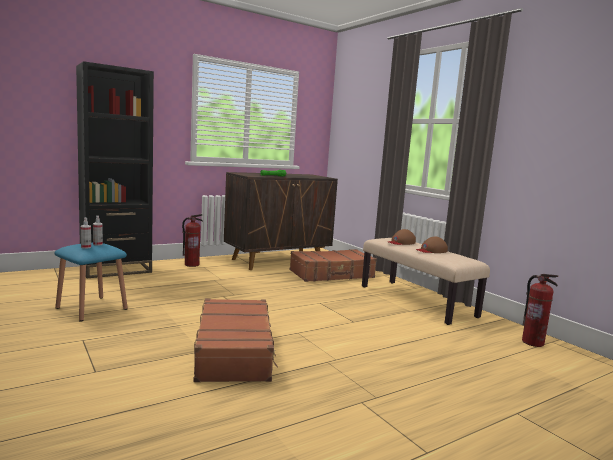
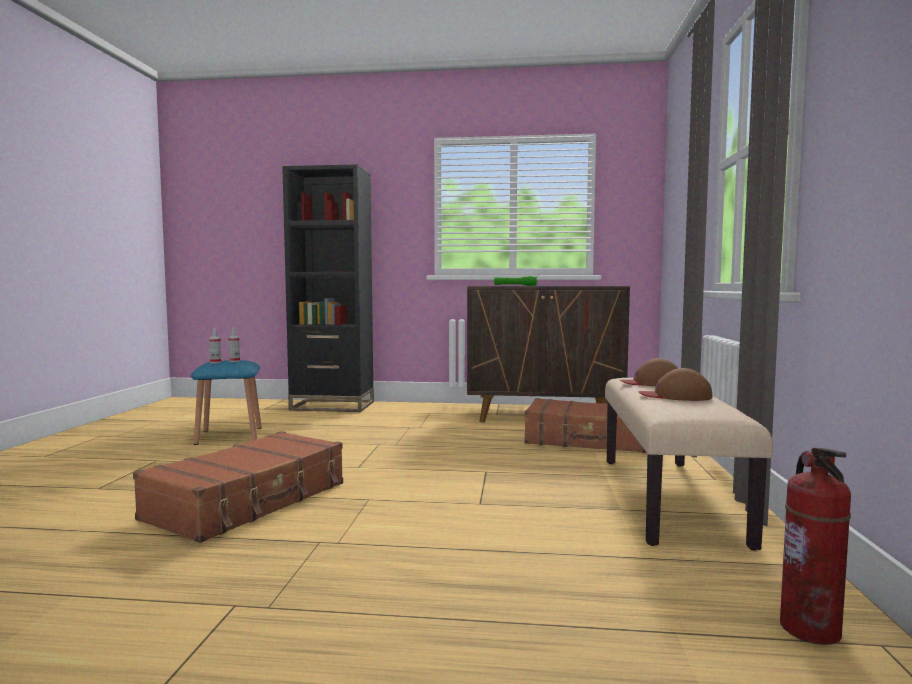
camera: 40 degrees right, 5 degrees down
(192, 264) = (421, 409): fire extinguisher -> none

